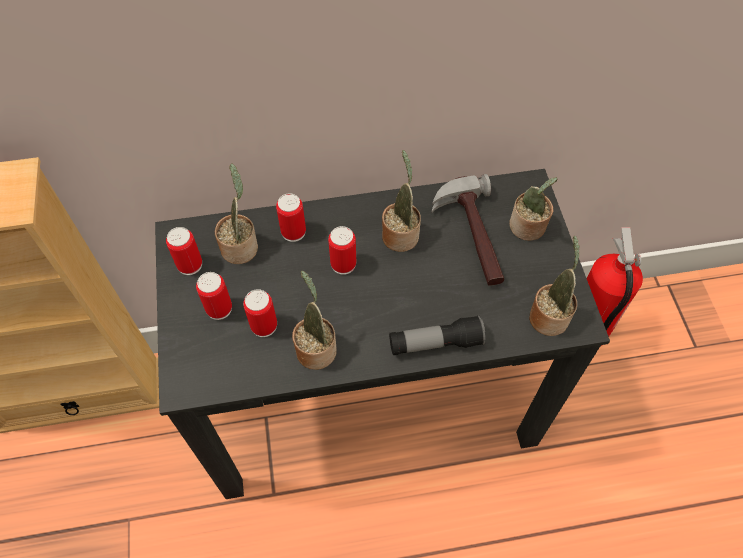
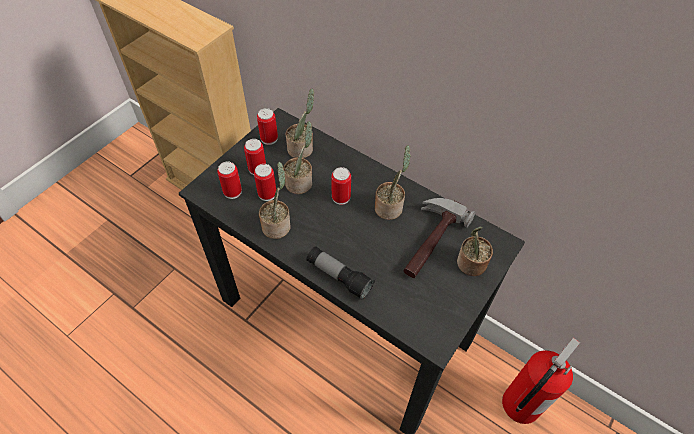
camera: 45 degrees right, 5 degrees down
(293, 232) = (335, 162): can -> can (232, 192)
(549, 315) = (422, 321): potted plant -> potted plant (300, 182)

